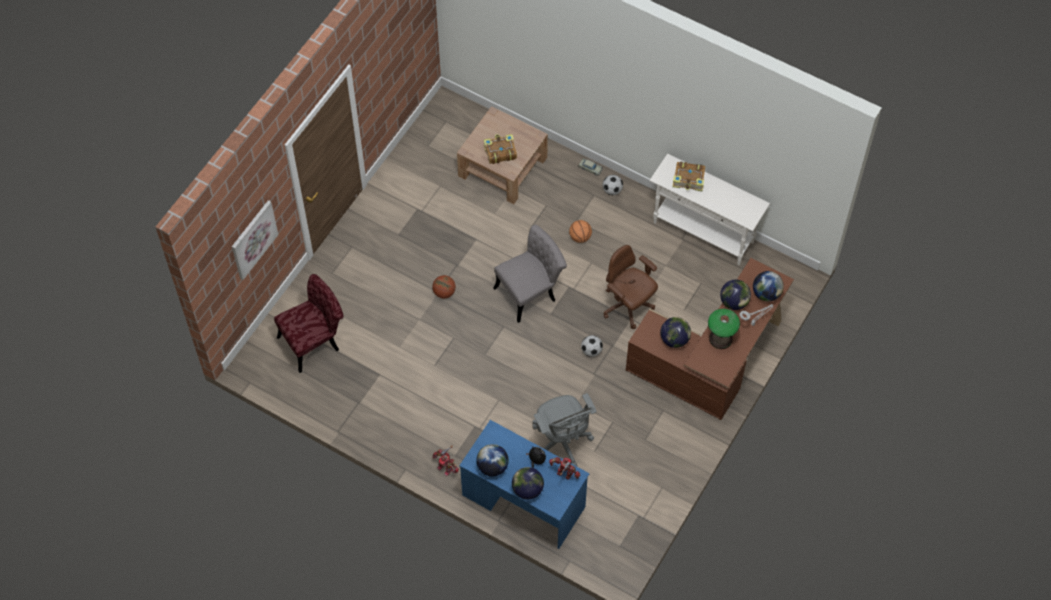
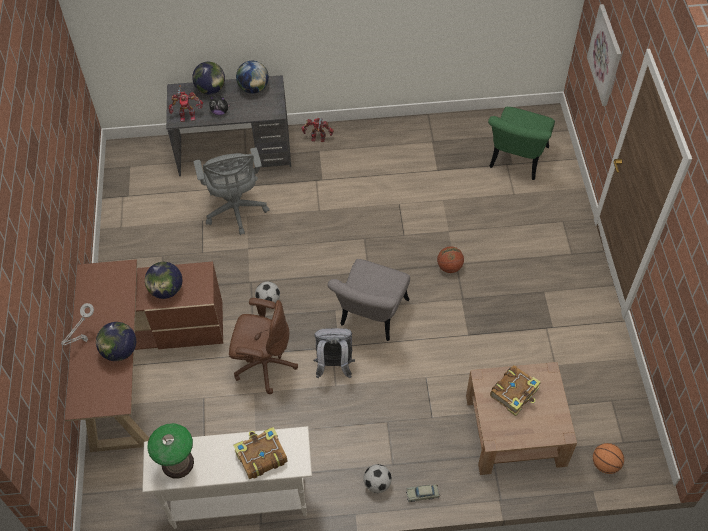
camera: 145 degrees right, 5 degrees down
(314, 341) = (516, 162): red chair -> green chair
(523, 501) = (235, 152): blue desk -> grey desk
(562, 442) = (236, 211): grey office chair -> grey office chair turned 135 degrees counterclockwise
(580, 237) = (368, 405): basketball -> basketball (605, 464)
(582, 275) = (334, 366): none -> grey backpack
(720, 339) = (112, 305): table lamp -> table lamp (177, 462)
(766, 293) = (88, 382): globe -> none

